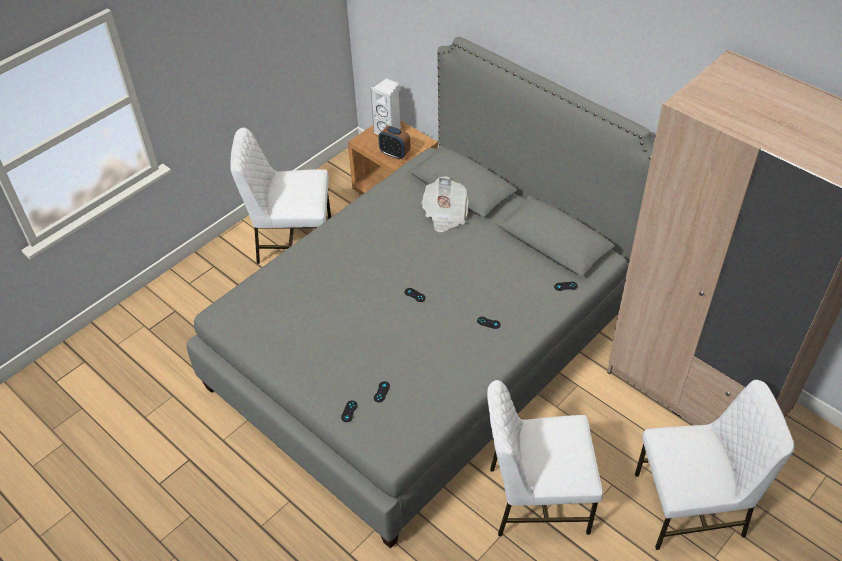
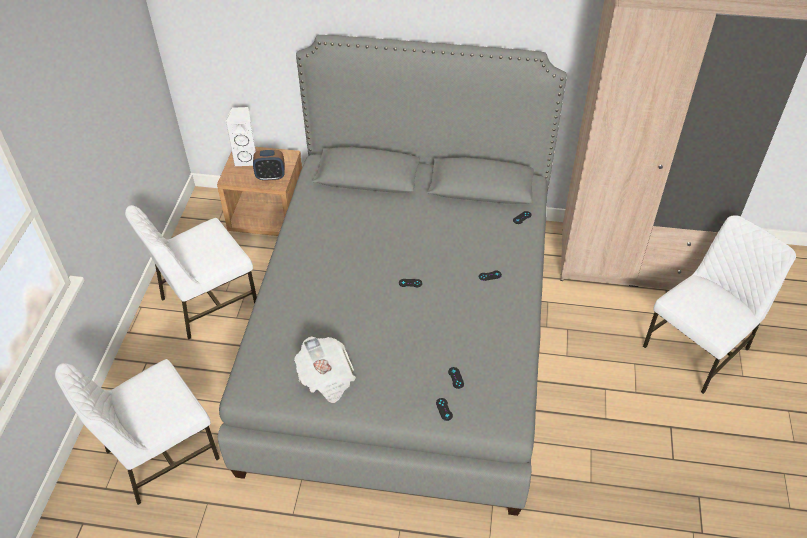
camera: 35 degrees left, 0 degrees up
(445, 215) = (374, 205): newspaper -> newspaper (326, 378)
(536, 498) = (591, 406): white chair -> white chair (159, 454)

